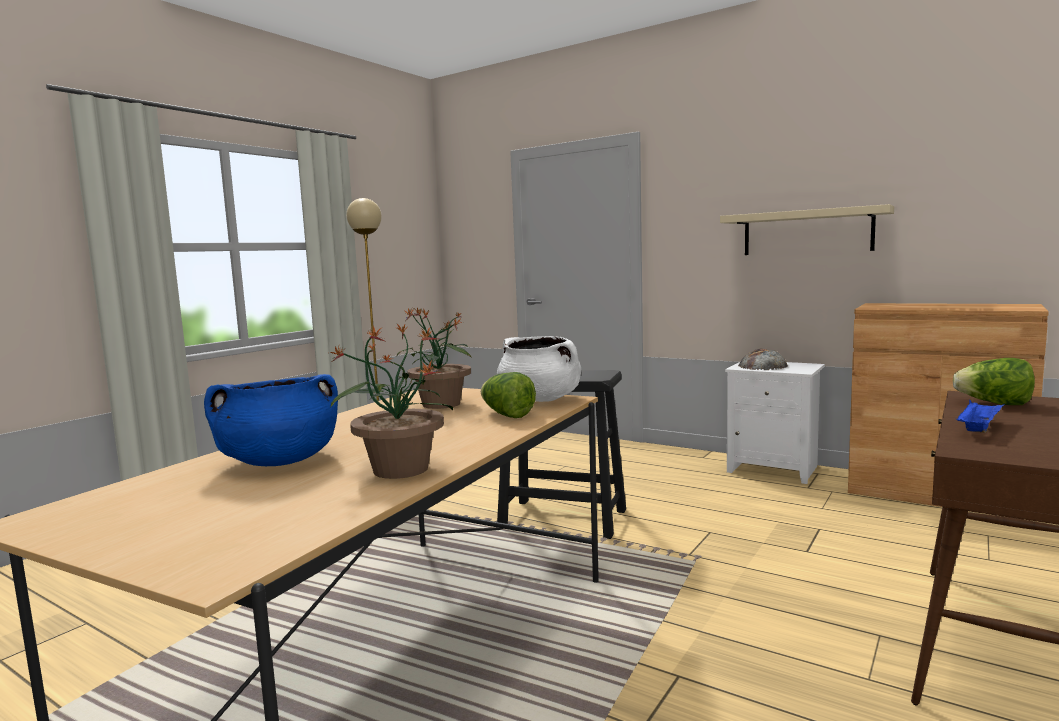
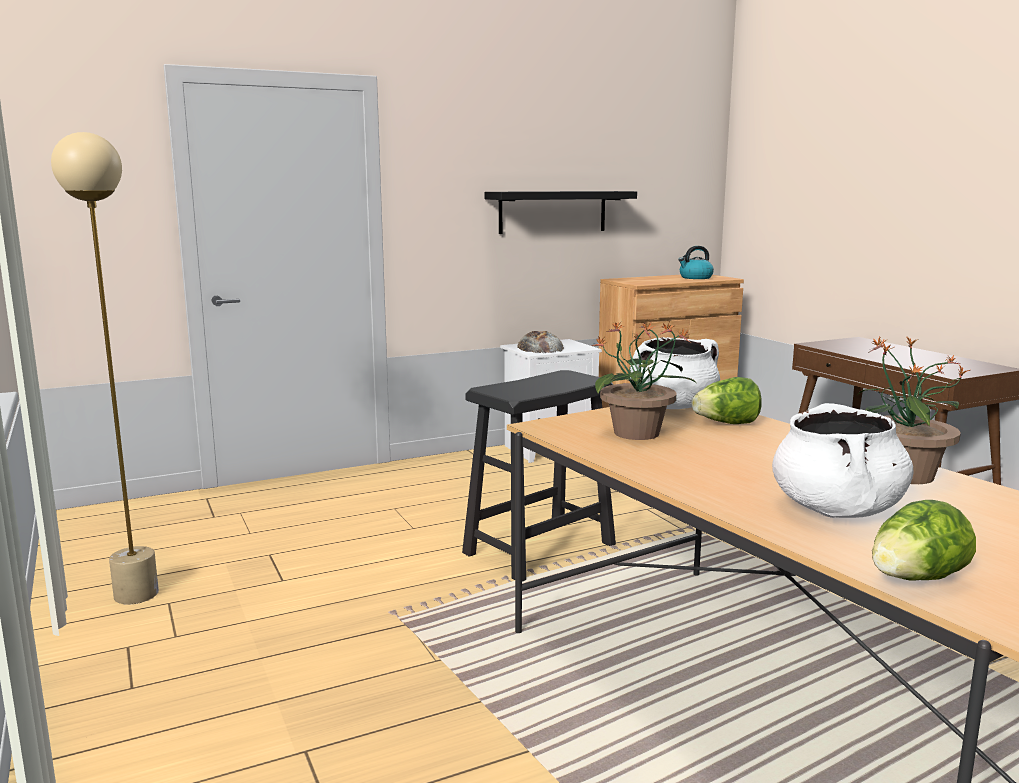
camera: 60 degrees left, 5 degrees up
(279, 461) = (837, 510): blue cooking pot -> white cooking pot
(807, 232) = (553, 211): beige shelf -> black shelf
(978, 429) = (903, 362): blue tray -> none
(984, 306) = (695, 277): none -> kettle
(994, 404) = (844, 347): lettuce -> lettuce (915, 579)

